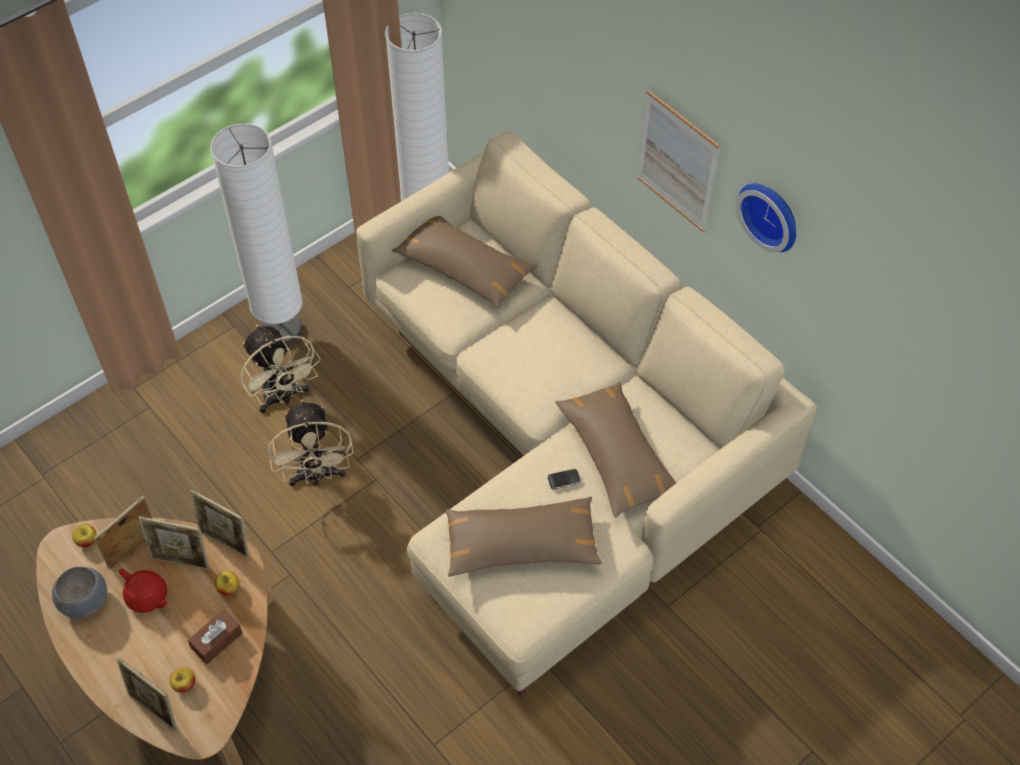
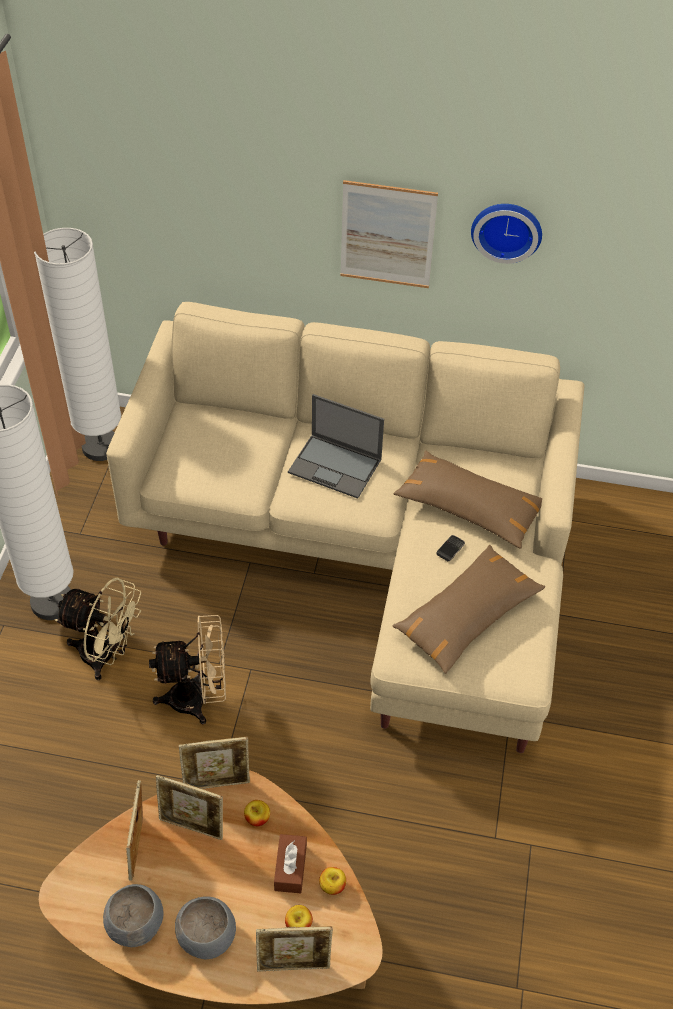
camera: 40 degrees left, 5 degrees down
(87, 540) = (85, 872): apple -> apple (332, 885)
(120, 646) = (207, 937): none -> grey bowl
(148, 597) = (192, 878): red teapot -> none
(181, 561) = (192, 826): picture frame -> picture frame turned 45 degrees clockwise
(317, 475) = (198, 698): beige fan -> beige fan turned 45 degrees counterclockwise
(464, 268) = (213, 441): brown pillow -> none
(540, 349) = (336, 466): none -> laptop

